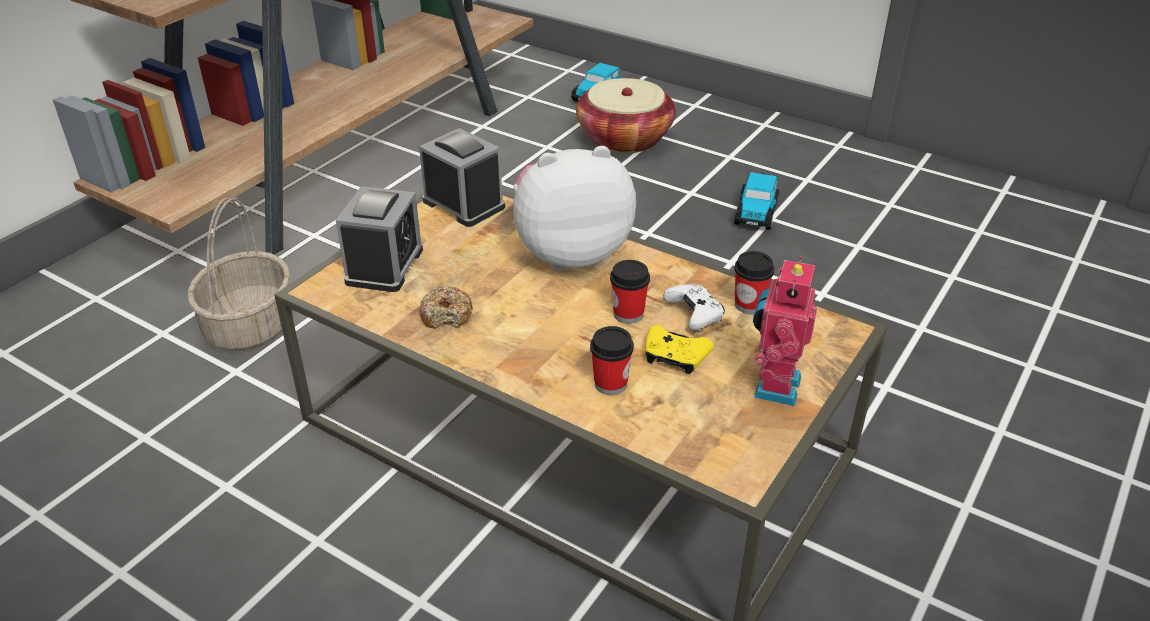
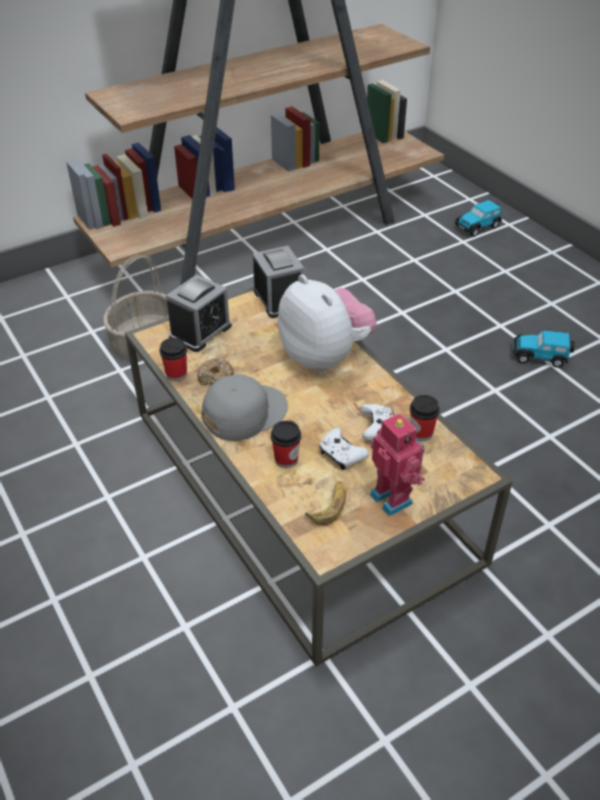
camera: 25 degrees right, 5 degrees up
(513, 345) = (243, 412): none -> grey cap
(570, 253) = (325, 356): plush toy -> plush toy turned 45 degrees clockwise
(624, 138) = (477, 267): basket -> none
(628, 314) = (332, 413): cup -> cup (176, 374)
(675, 357) = (341, 455): yellow game controller -> white game controller
(705, 421) = (329, 506): none -> banana
(755, 213) = (540, 356): toy car -> toy car turned 60 degrees clockwise
(773, 386) = (393, 498): toy robot -> toy robot turned 105 degrees clockwise

